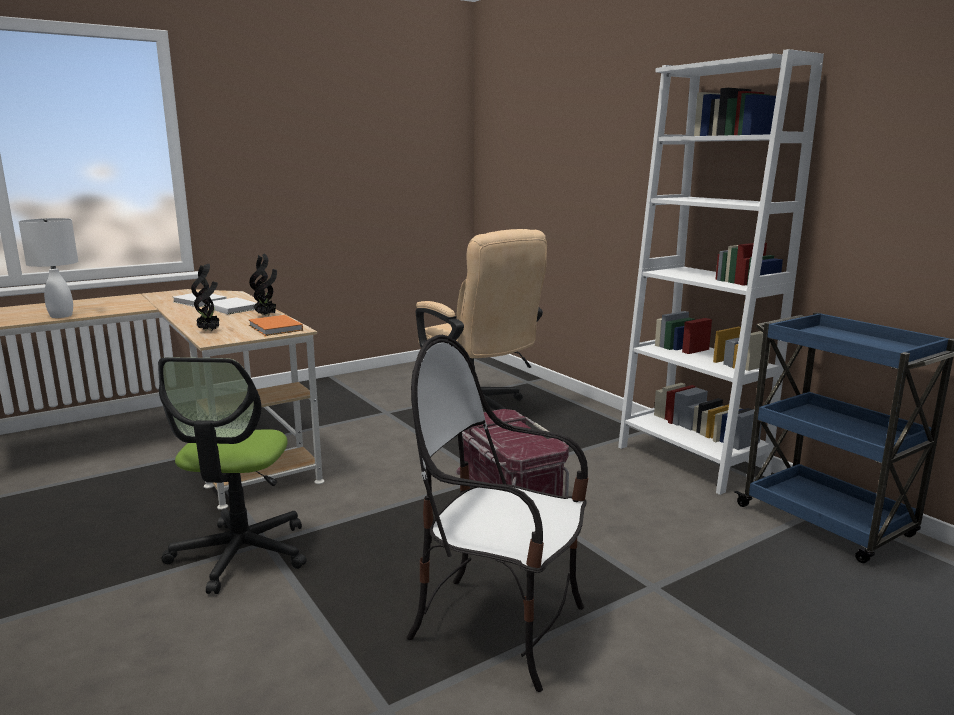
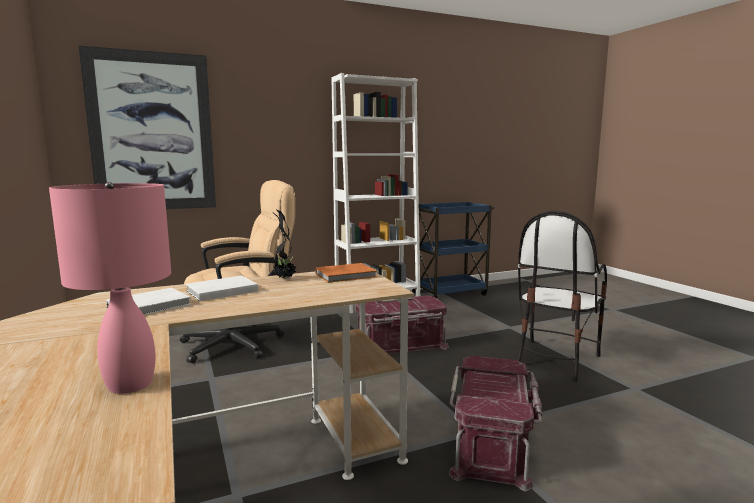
camera: 80 degrees left, 5 degrees down
(62, 315) = (130, 383): white table lamp -> pink table lamp
(209, 331) = (343, 293): potted plant -> none
(240, 554) = (492, 443): office chair -> red storage box
(527, 163) = (152, 132): none -> picture

